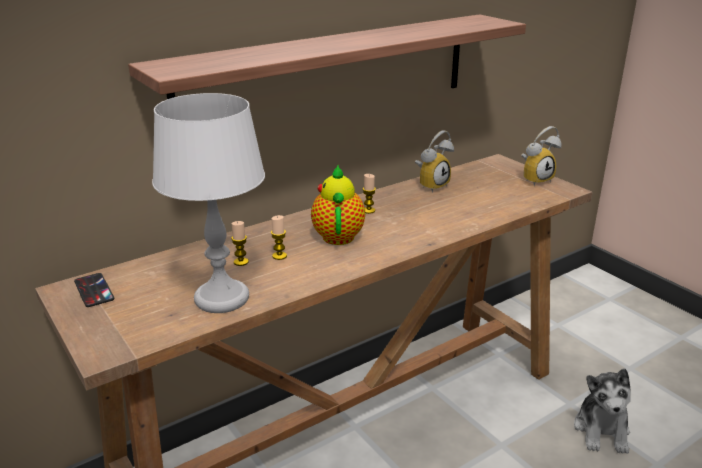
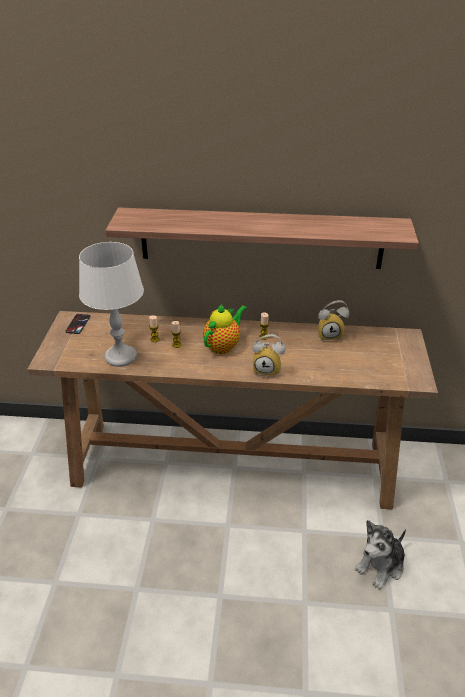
camera: 40 degrees right, 10 degrees up
(535, 179) = (410, 363): alarm clock -> alarm clock (268, 369)

